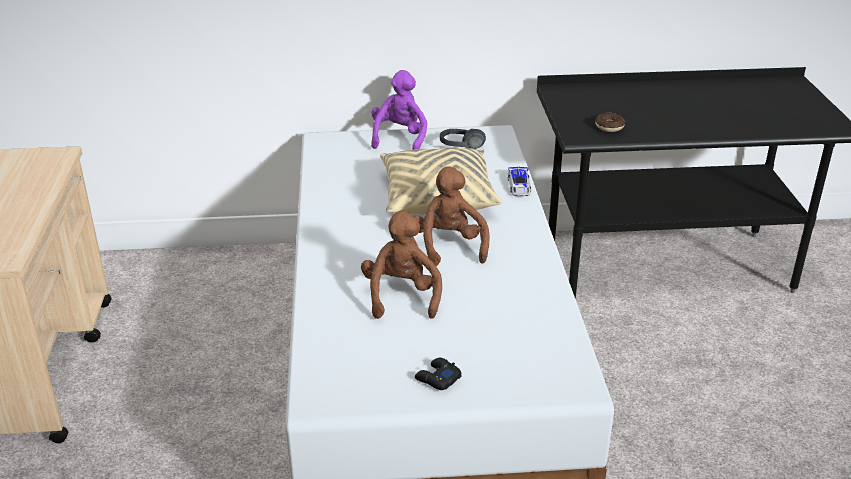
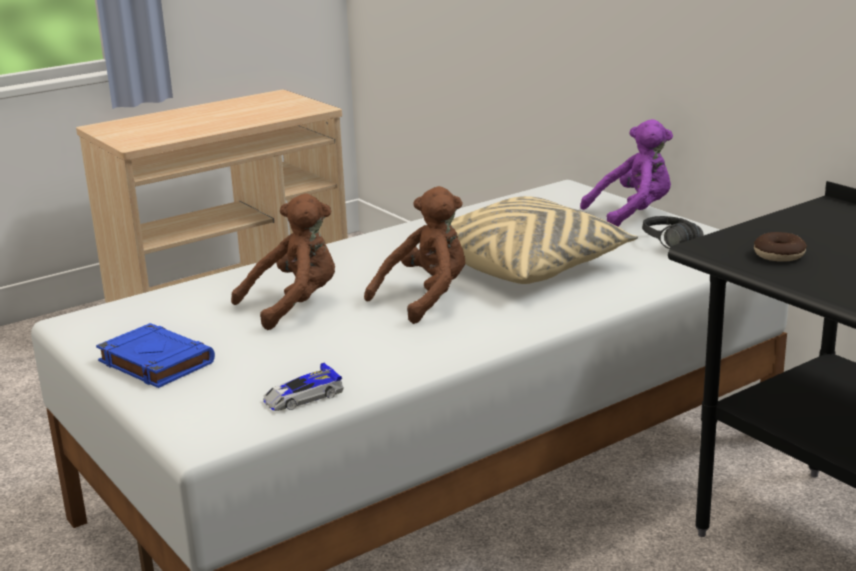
camera: 60 degrees right, 10 degrees down
(437, 378) = (155, 362): black game controller -> blue book
(519, 186) = (628, 295): toy car -> toy car (302, 397)

